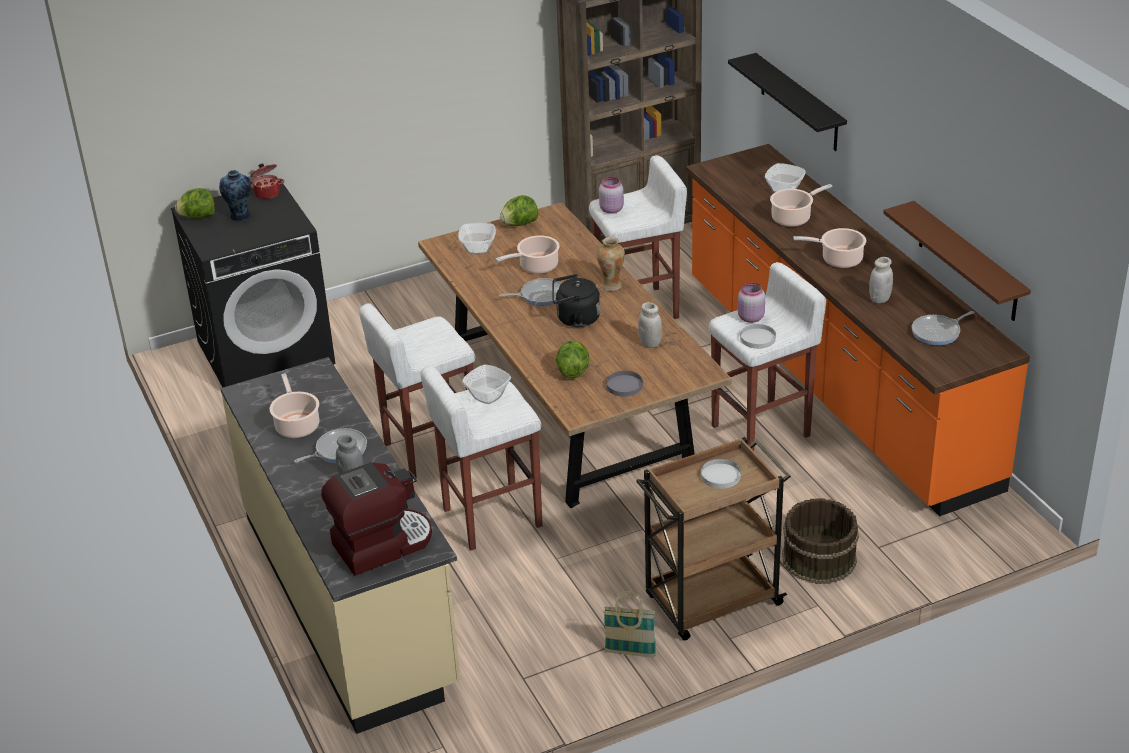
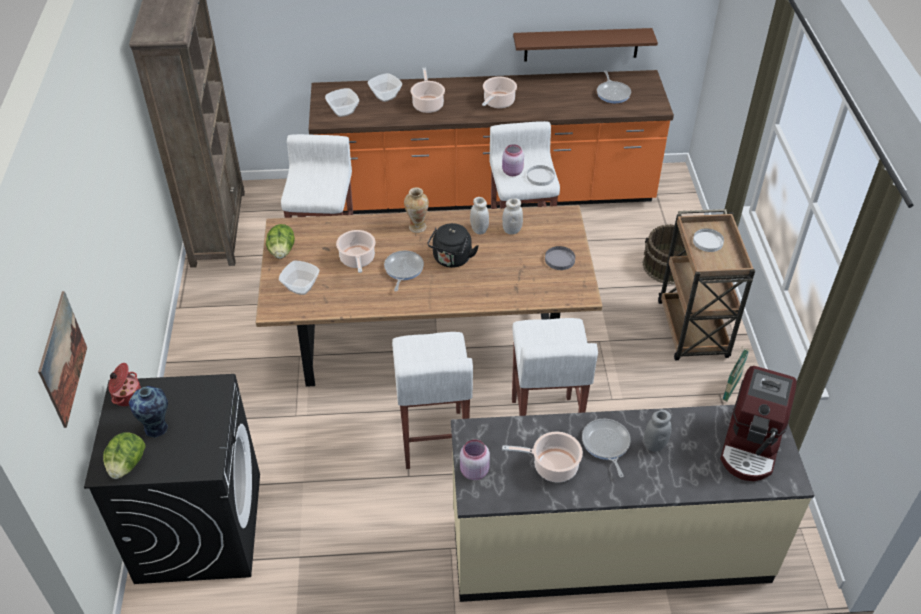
camera: 70 degrees left, 10 degrees up
(213, 110) = (63, 359): none -> picture
(382, 544) = (752, 445): coffee machine -> coffee machine turned 150 degrees counterclockwise
(488, 396) = (535, 338): bowl -> bowl (343, 111)
(572, 371) = (524, 281): lettuce -> none
(611, 209) = (305, 194): pink jar -> pink jar (473, 471)
(799, 103) = (347, 31): black shelf -> none
(879, 299) = (559, 102): white jar -> white jar (479, 230)

